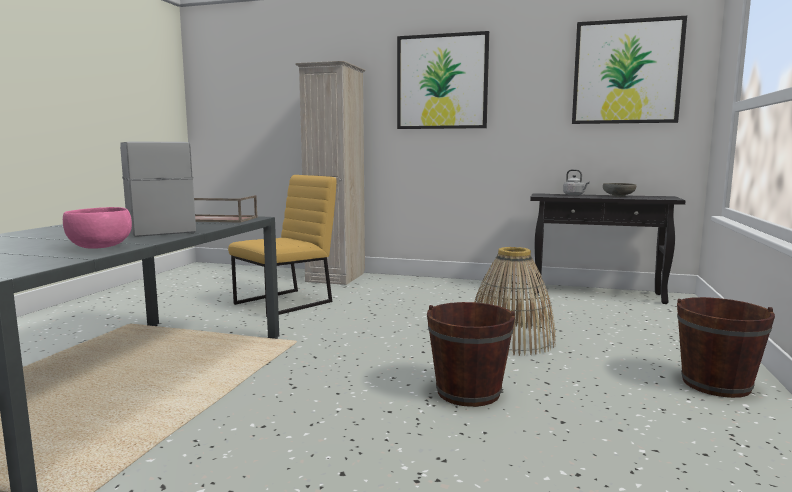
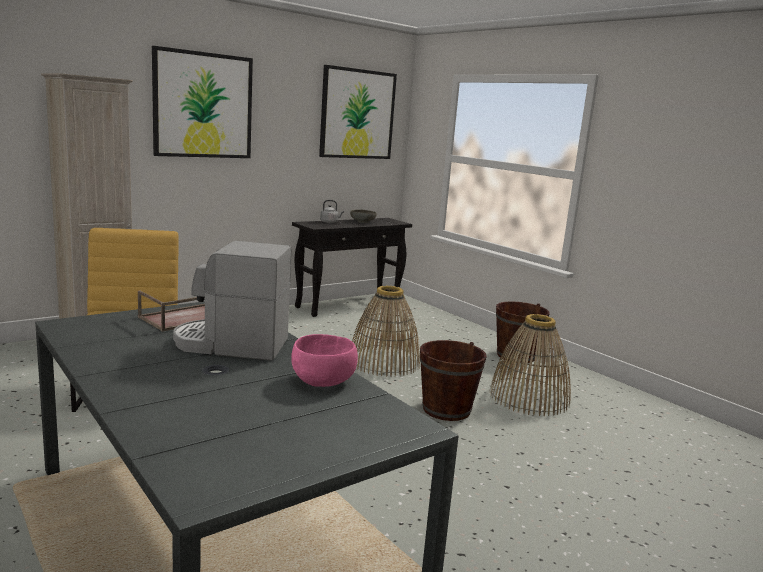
camera: 55 degrees left, 5 degrees up
(610, 424) = (529, 398): none -> basket

